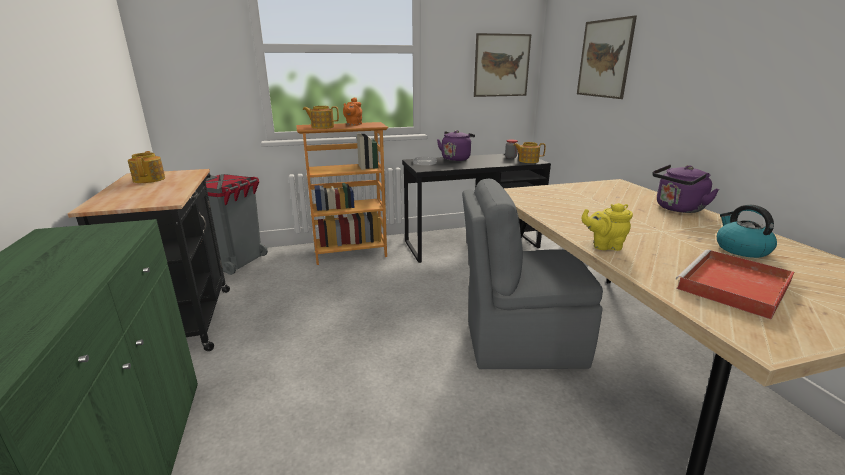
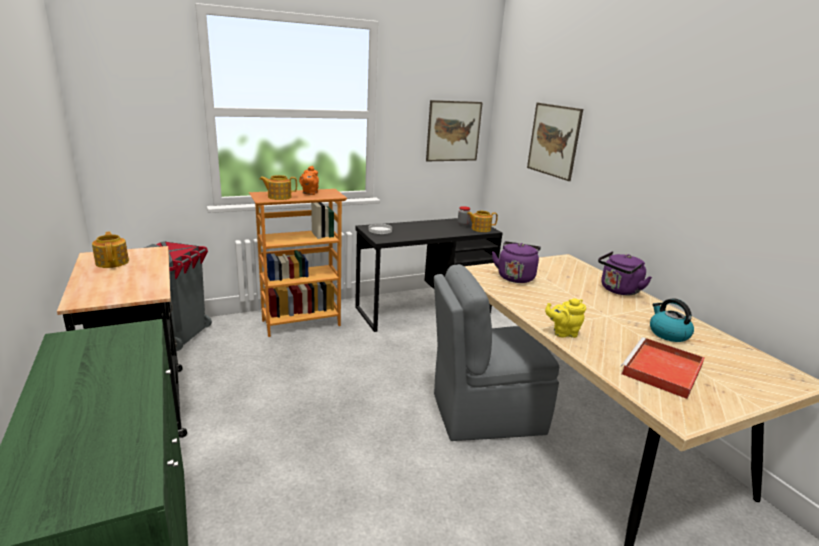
camera: 10 degrees left, 0 degrees up
(456, 158) = (410, 225): purple kettle -> purple kettle (515, 277)

